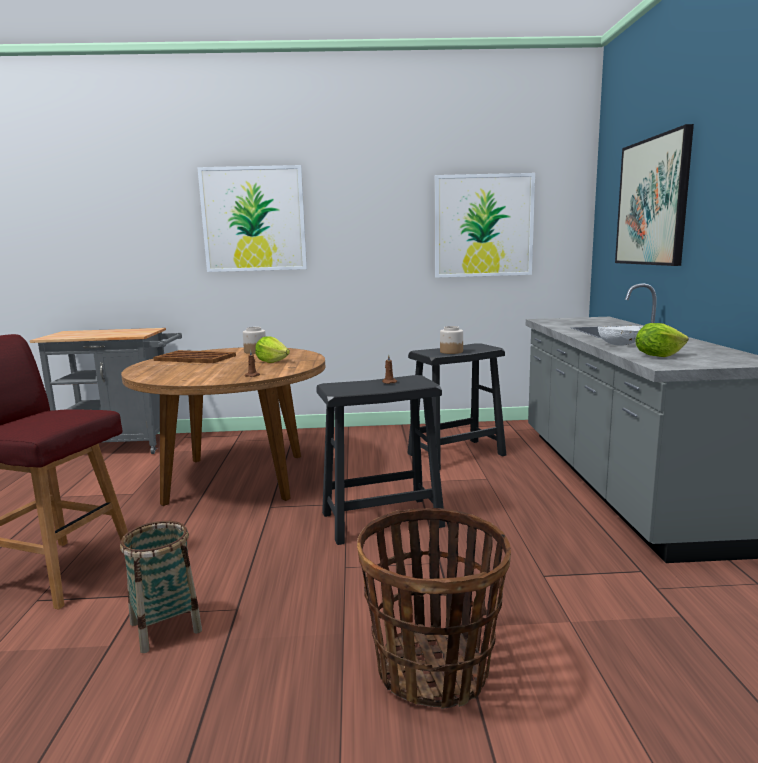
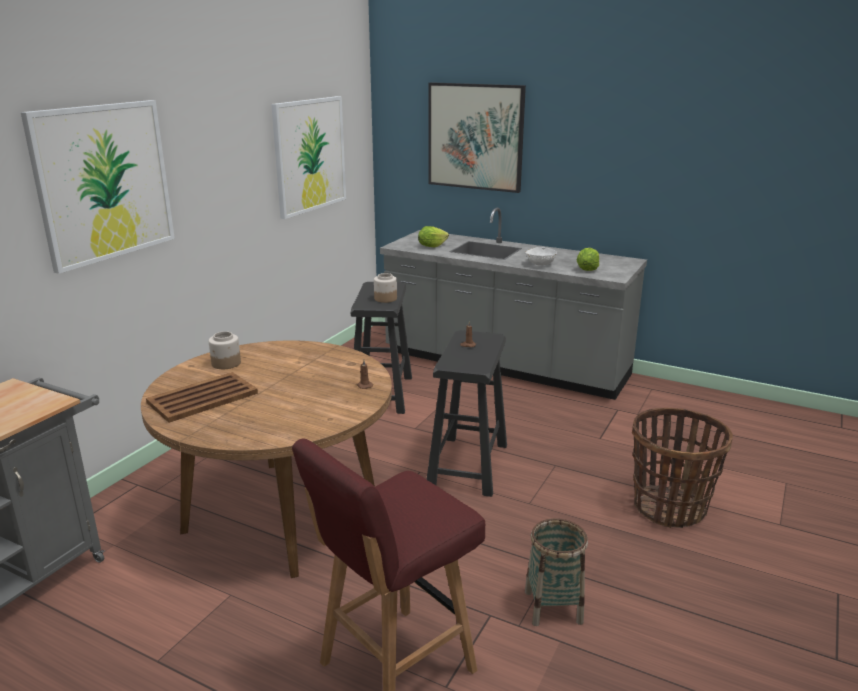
camera: 60 degrees left, 10 degrees up
(272, 362) = (306, 366): lettuce -> lettuce (431, 246)

